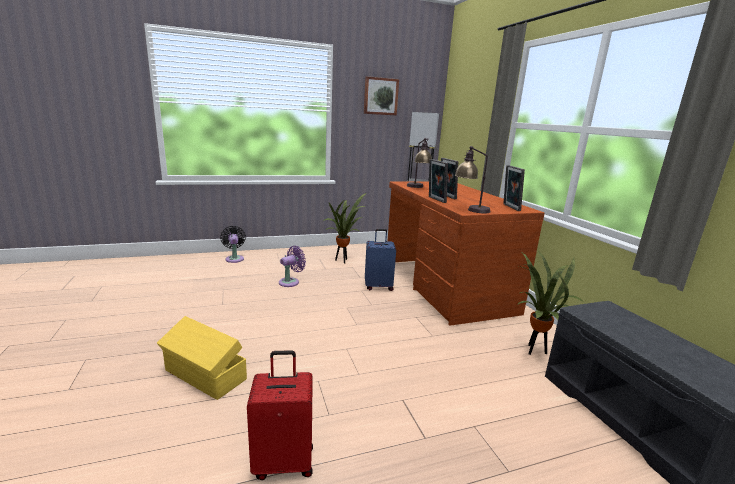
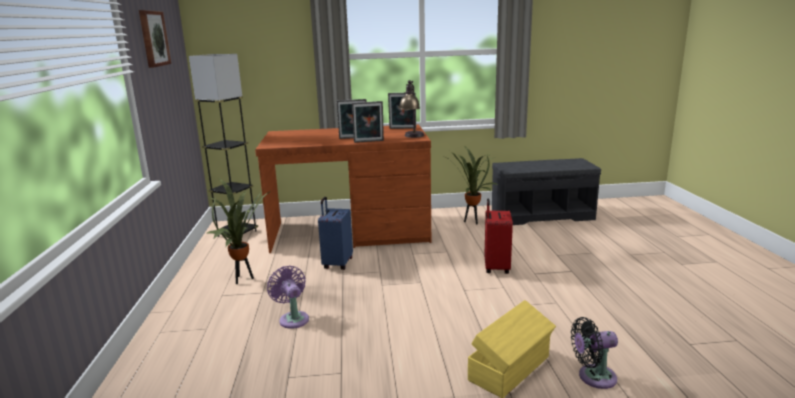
camera: 75 degrees left, 0 degrees up
(234, 258) = (151, 376): black fan -> black fan (593, 377)
(284, 461) = (608, 321): red suitcase -> red suitcase (495, 268)
(417, 187) = (302, 142): table lamp -> none

